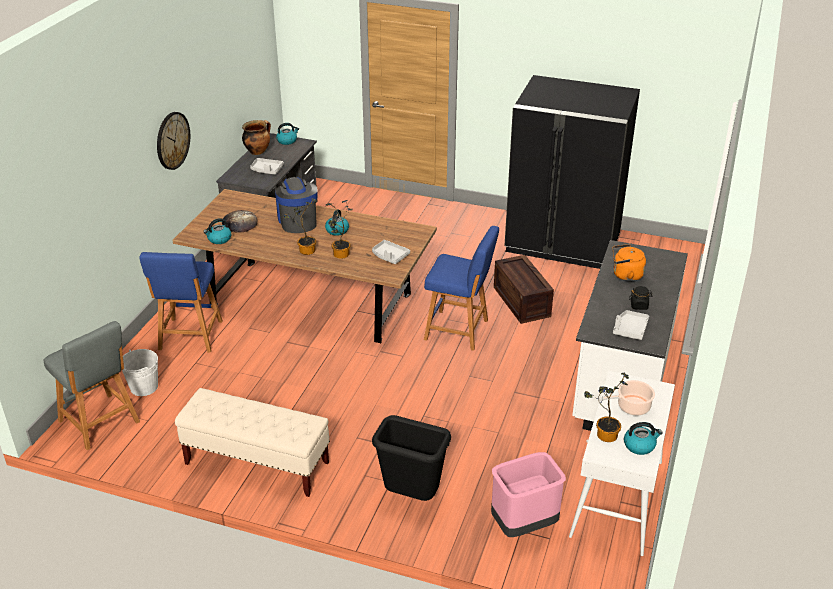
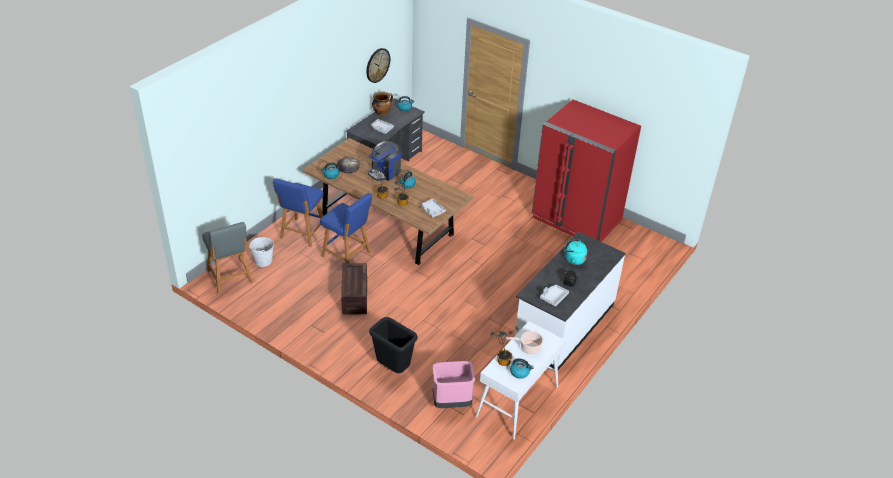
camera: 15 degrees right, 5 degrees up
(172, 140) = (315, 105): wall clock -> wall clock (377, 65)
(256, 463) = (311, 325): beige bench -> none
(297, 221) = (385, 172): coffee machine -> coffee machine turned 135 degrees counterclockwise
(459, 330) = (473, 268): blue stool -> blue stool (348, 255)
(523, 302) = (525, 257): crate -> crate (355, 297)
(563, 243) = (576, 219): black fridge -> red fridge
(625, 275) = (573, 259): orange kettle -> turquoise kettle

